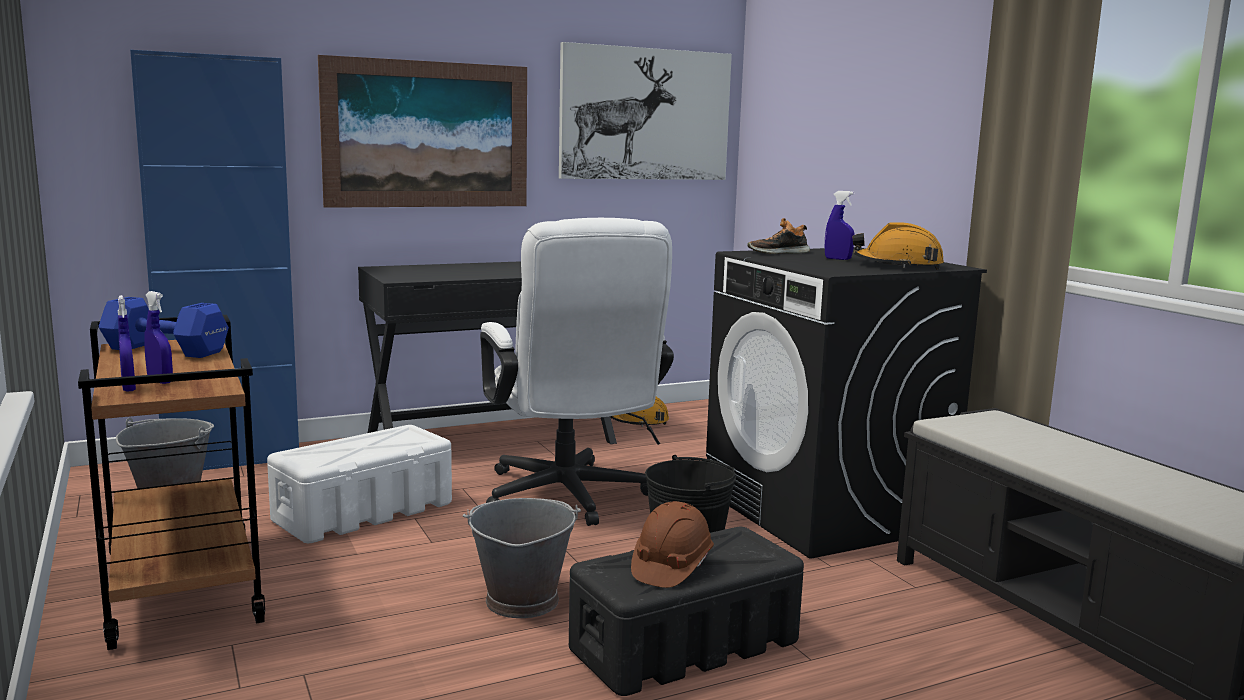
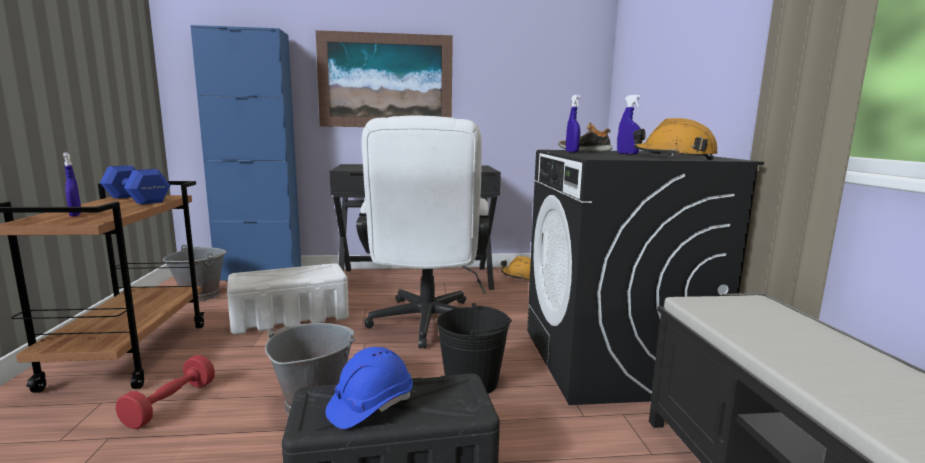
camera: 20 degrees right, 0 degrees up
(128, 388) = (45, 217): blue spray bottle -> blue spray bottle (572, 152)
(335, 630) = (170, 404): none -> red dumbbell
(645, 114) = (538, 67): picture -> none
(671, 567) = (370, 406): brown hard hat -> blue hard hat

